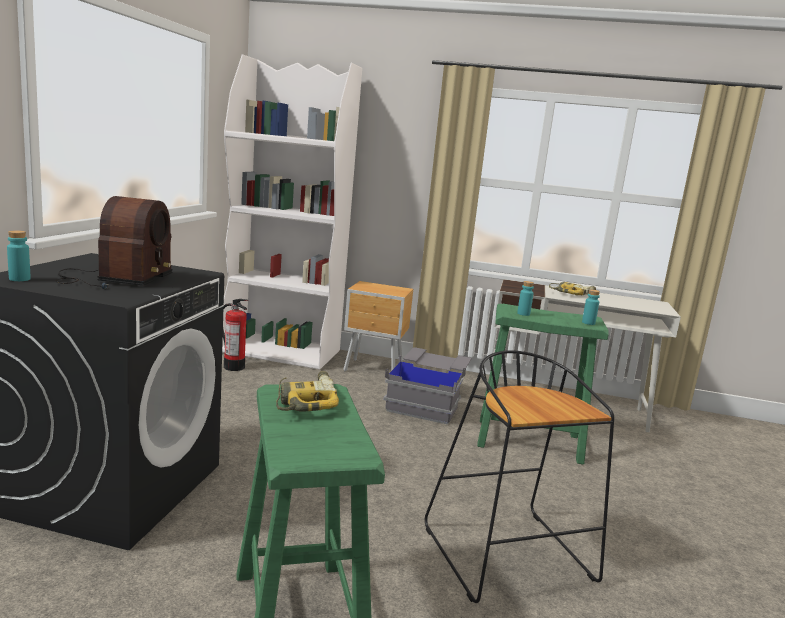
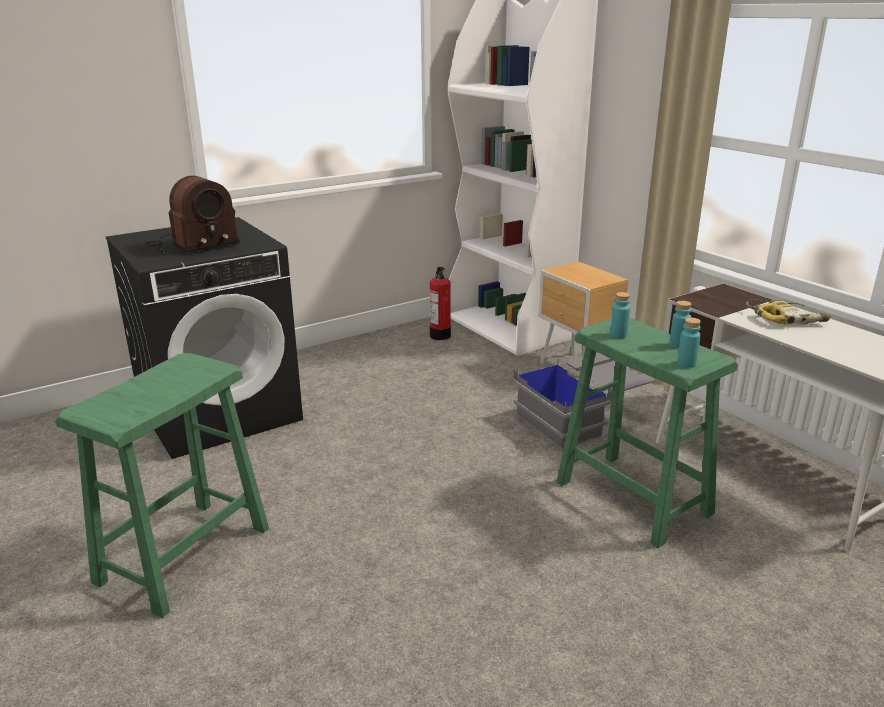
camera: 45 degrees right, 10 degrees up
(19, 279) = (135, 239): turquoise bottle -> turquoise bottle (678, 344)
(304, 400) = (182, 371): power drill -> none
(510, 556) = (409, 590): black stool -> none

